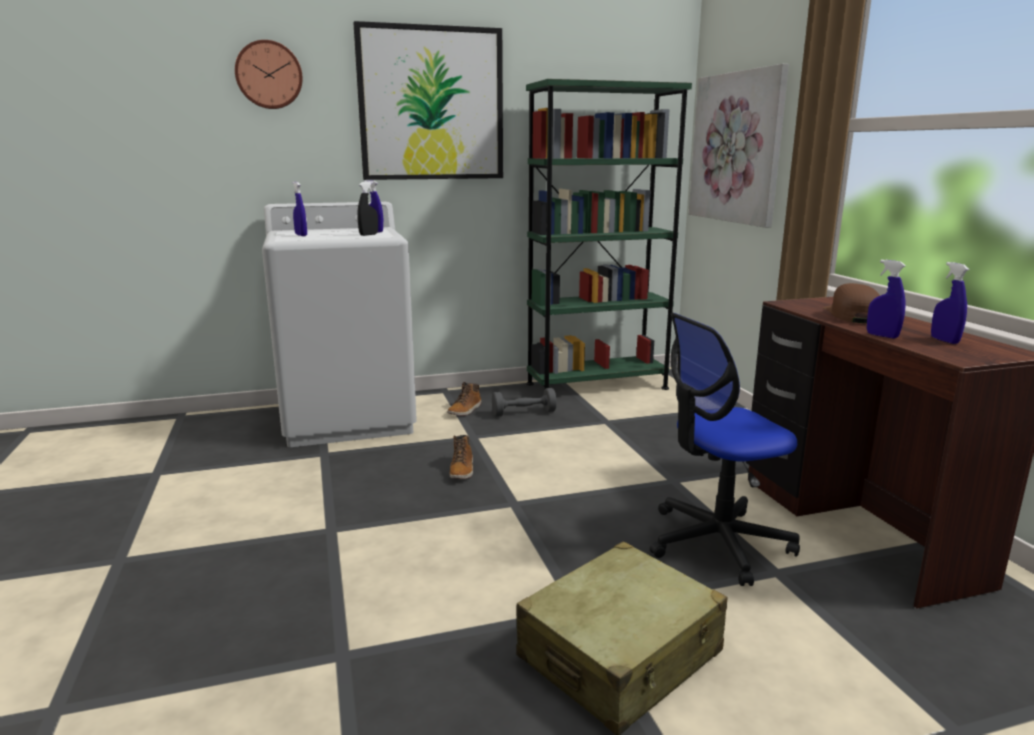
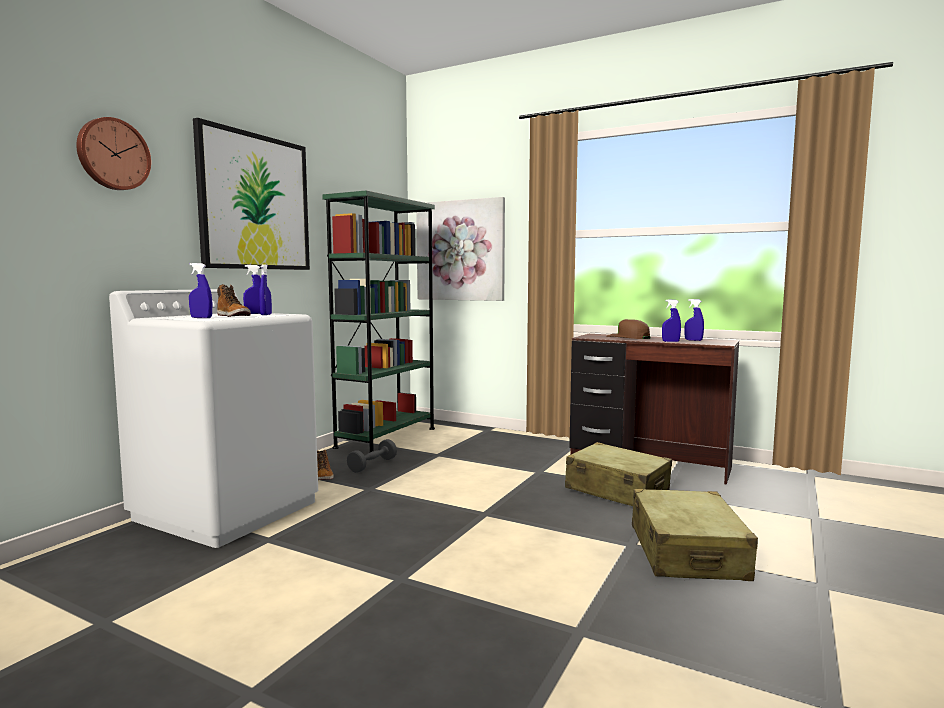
camera: 45 degrees left, 10 degrees down
(368, 234) = (266, 314): black spray bottle -> blue spray bottle
(462, 470) = (409, 509): boot -> boot (234, 316)
(717, 542) = (617, 490): office chair -> beige suitcase

